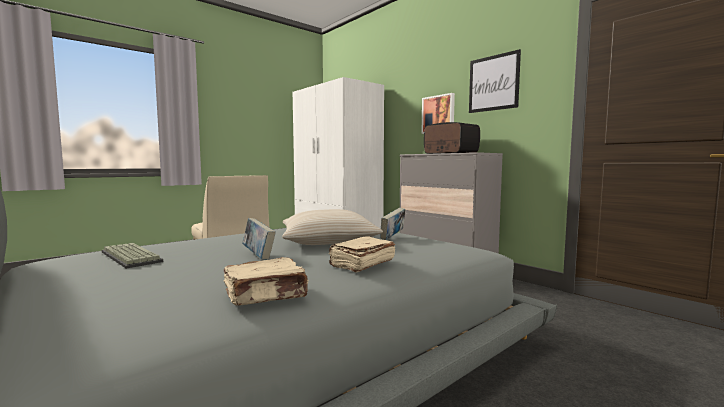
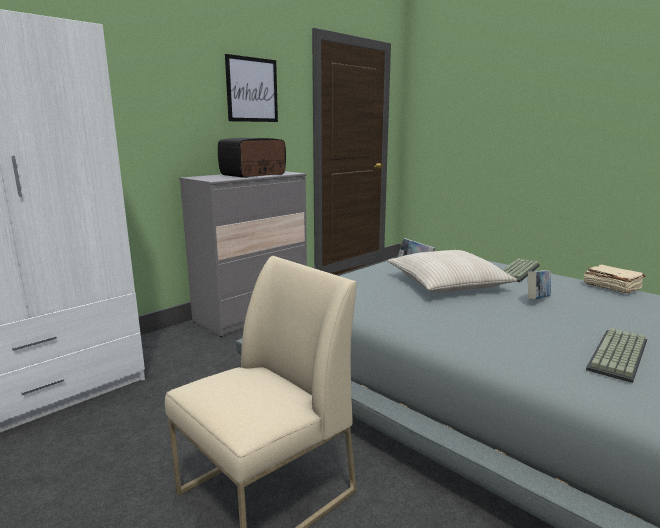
camera: 95 degrees left, 10 degrees up
(361, 264) = (518, 272): beige book -> keyboard
(438, 114) = (185, 117): picture -> none

